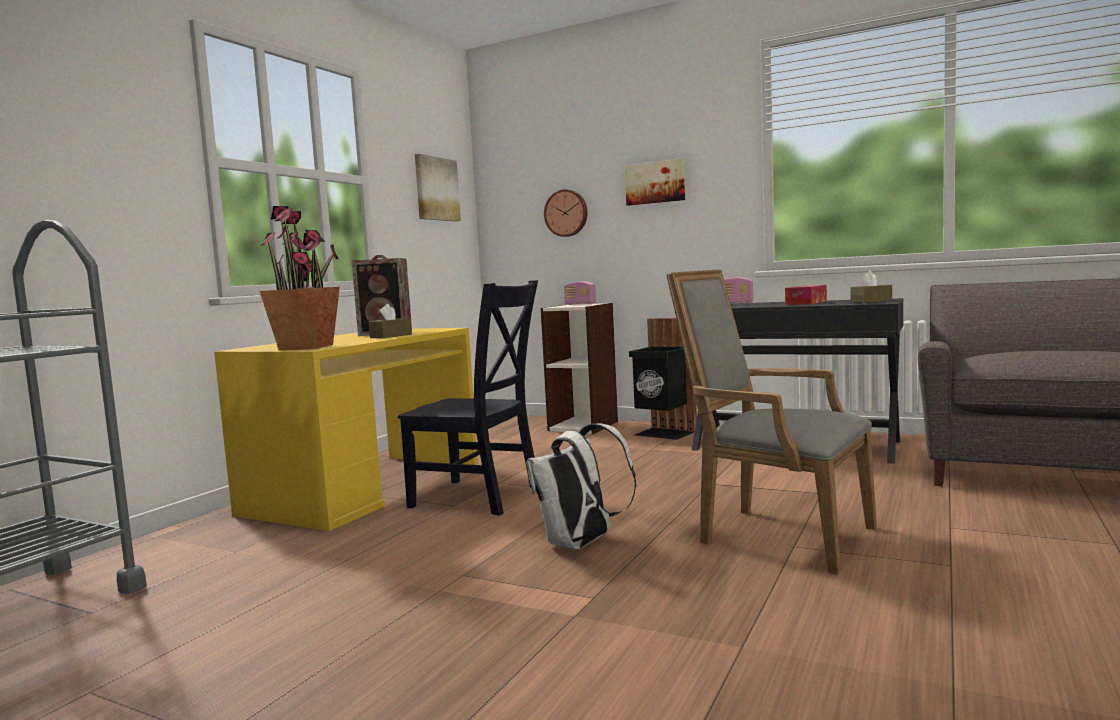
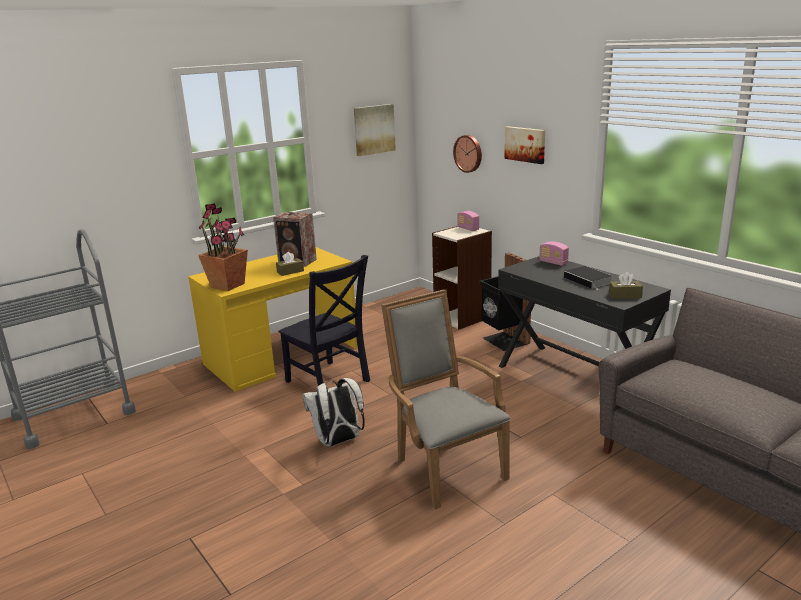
camera: 25 degrees right, 15 degrees up
(806, 303) = (589, 280): tissue box -> book

